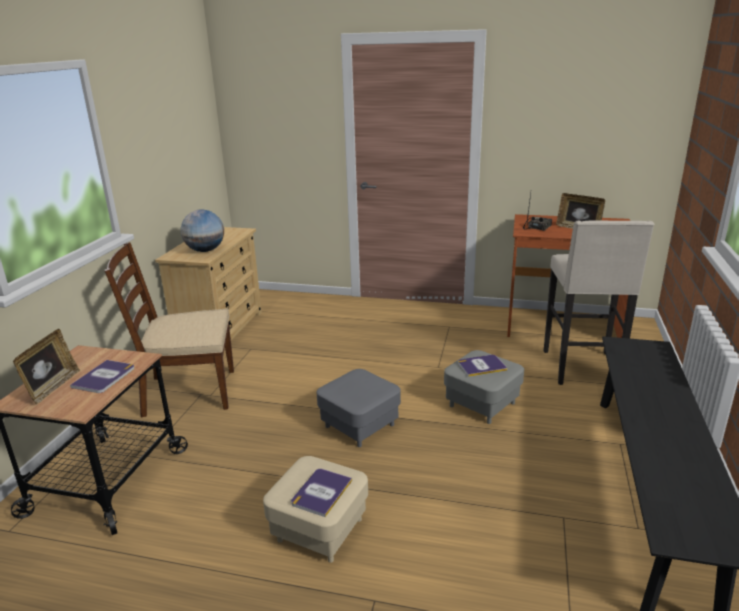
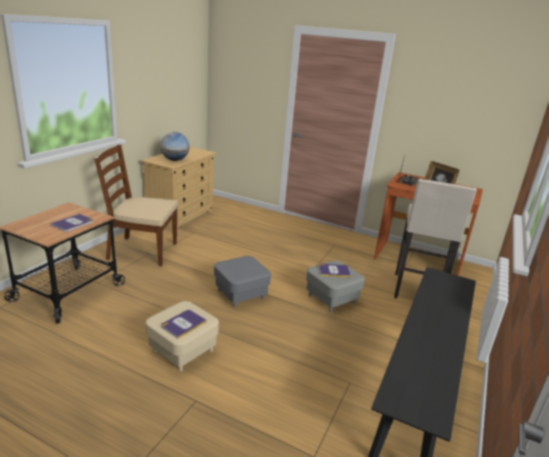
camera: 10 degrees right, 0 degrees up
(52, 387) = (40, 223): picture frame -> none

